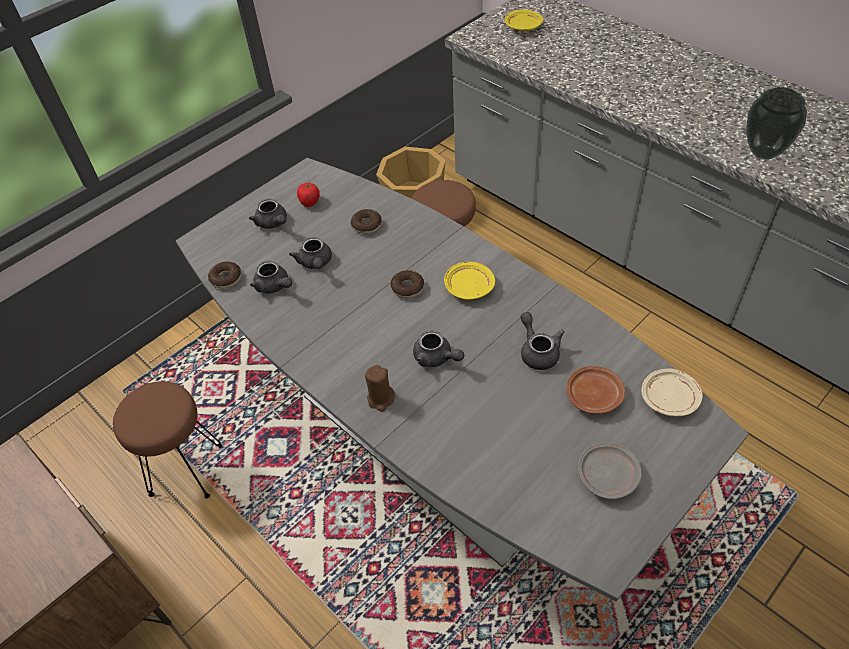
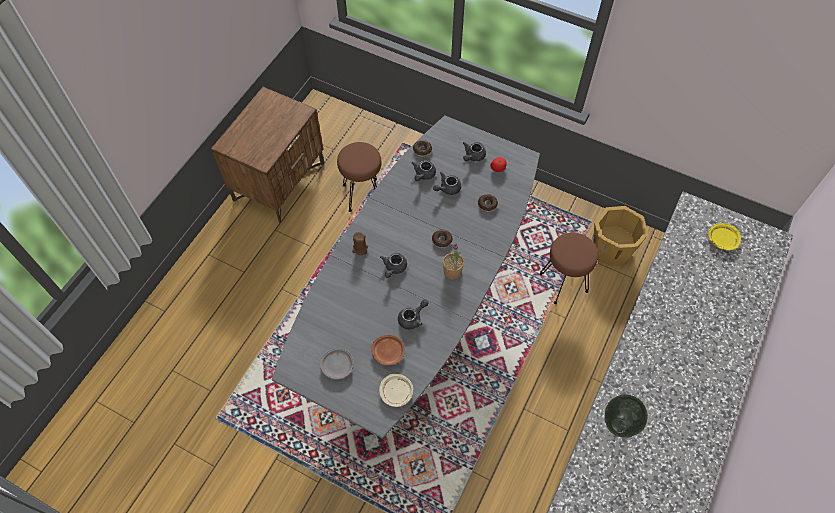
camera: 70 degrees right, 10 degrees up
(468, 287) = (452, 272): yellow plate -> potted plant

